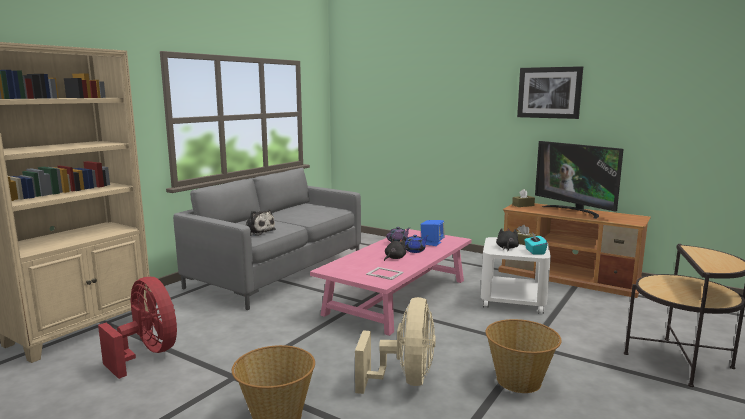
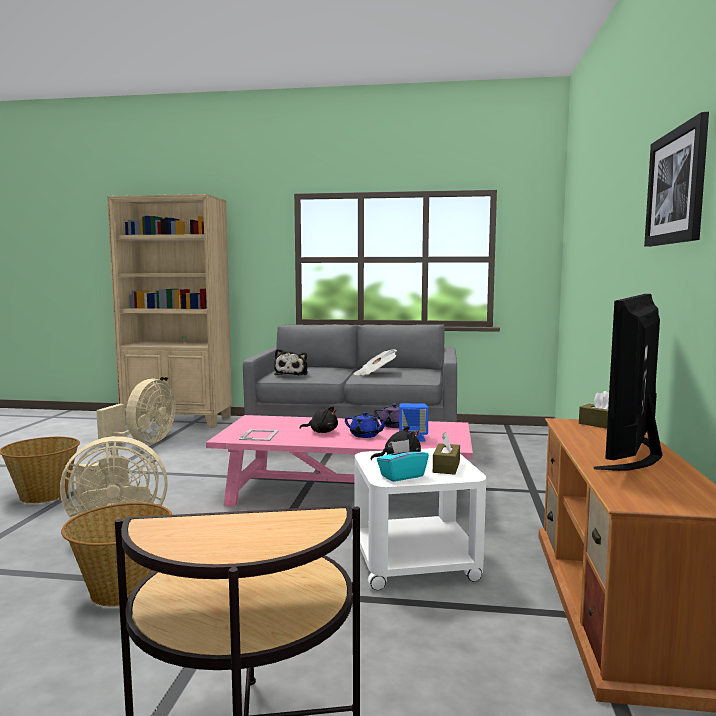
camera: 65 degrees right, 5 degrees down
(147, 354) = (144, 442): red fan -> beige fan
(302, 215) = (375, 374): none -> newspaper

